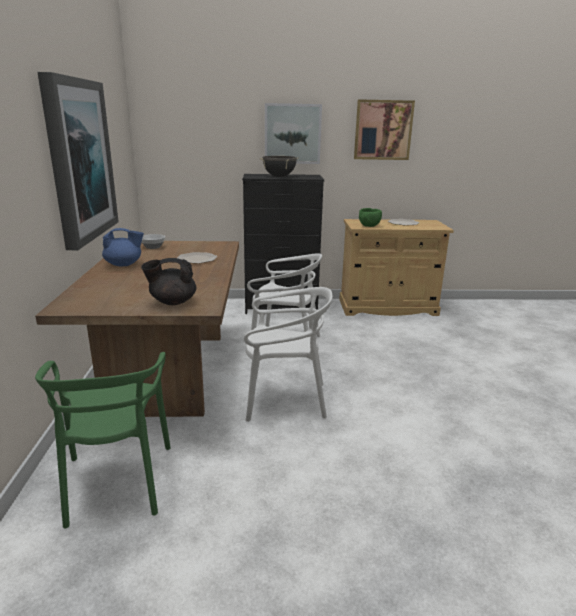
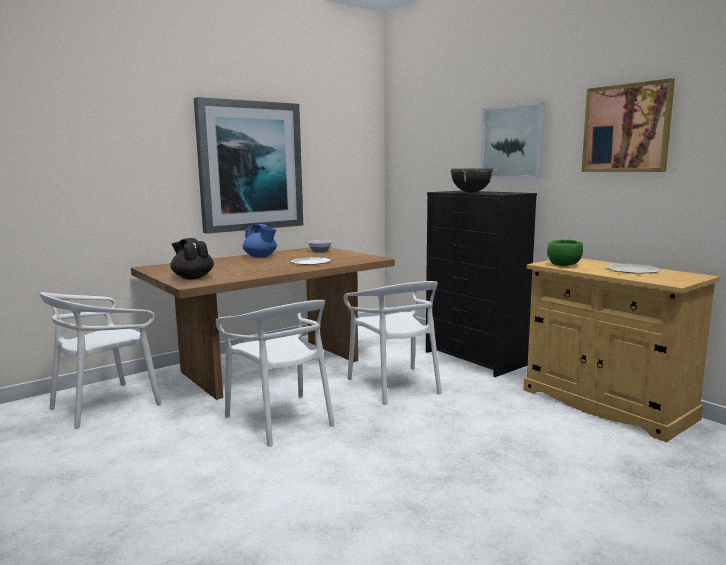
camera: 55 degrees right, 10 degrees down
(117, 482) = (106, 405): green chair -> white chair

